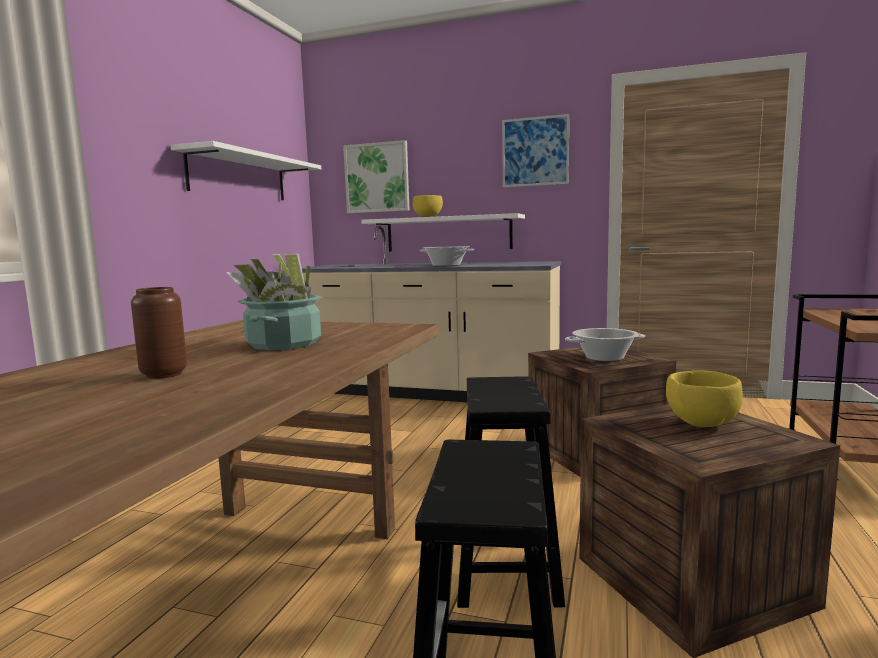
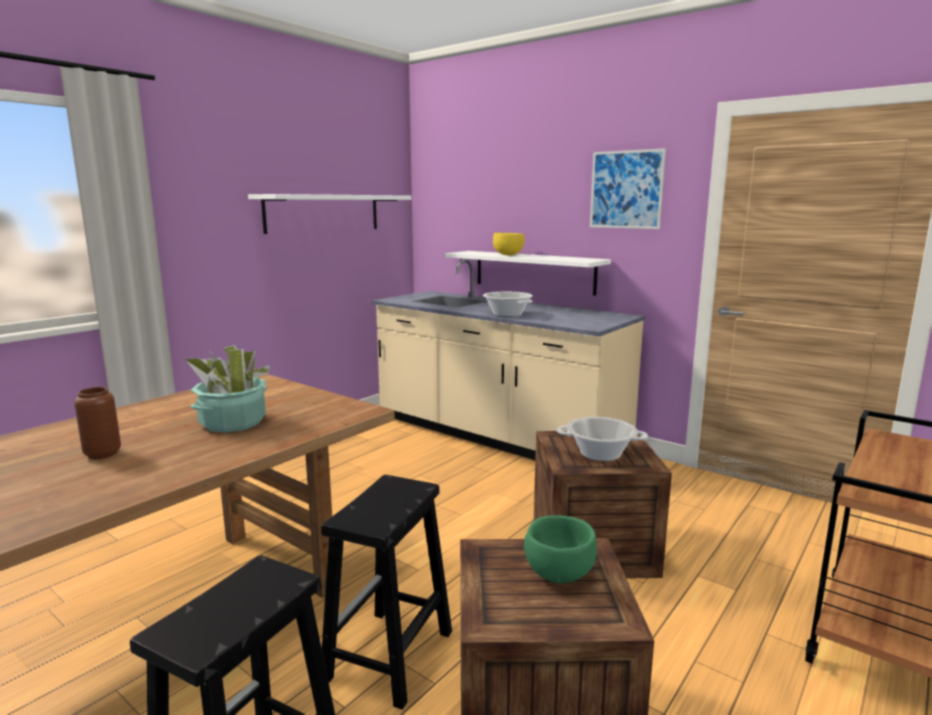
camera: 20 degrees right, 5 degrees up
(377, 178) = (470, 206): picture -> none
(701, 423) = (559, 574): yellow bowl -> green bowl

